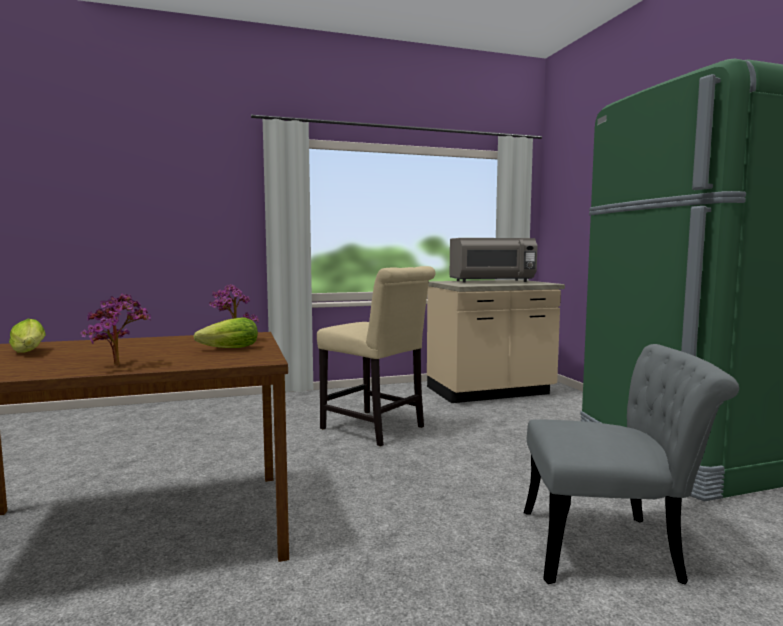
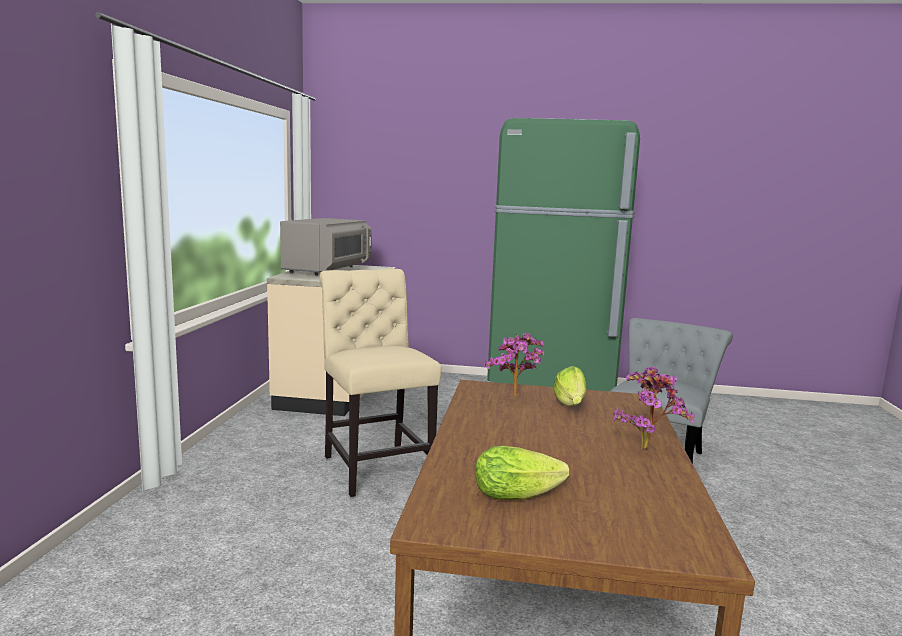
camera: 65 degrees left, 5 degrees up
(376, 429) = (375, 466): beige chair -> beige chair turned 90 degrees counterclockwise

